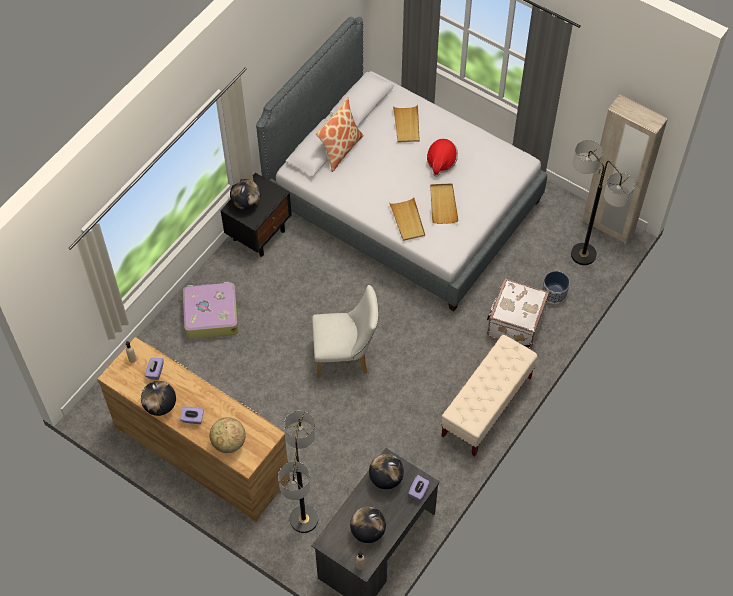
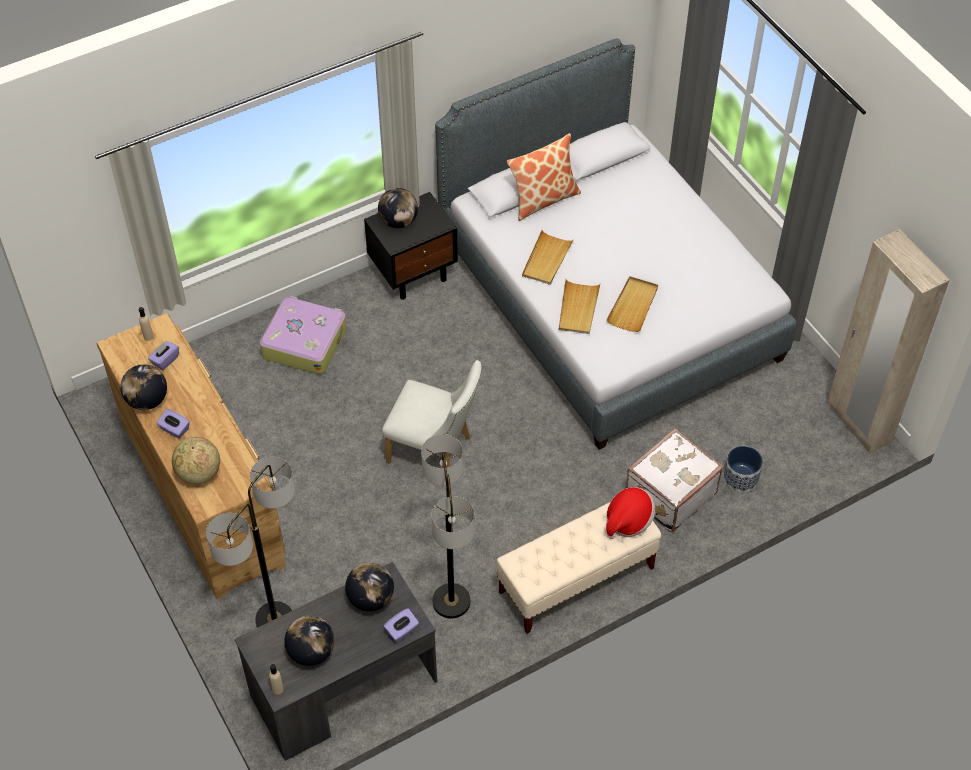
camera: 25 degrees right, 5 degrees down
(406, 125) = (641, 200): beige tray -> beige tray (546, 259)
(441, 162) = (659, 256): hat -> hat (628, 520)
(583, 254) = (806, 445): floor lamp -> floor lamp (451, 601)

